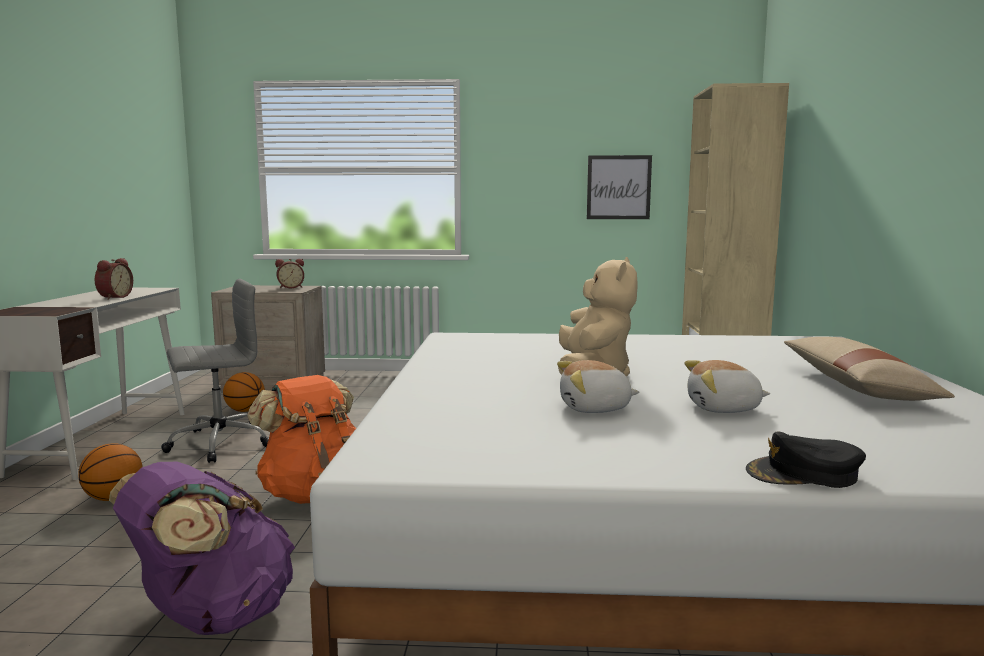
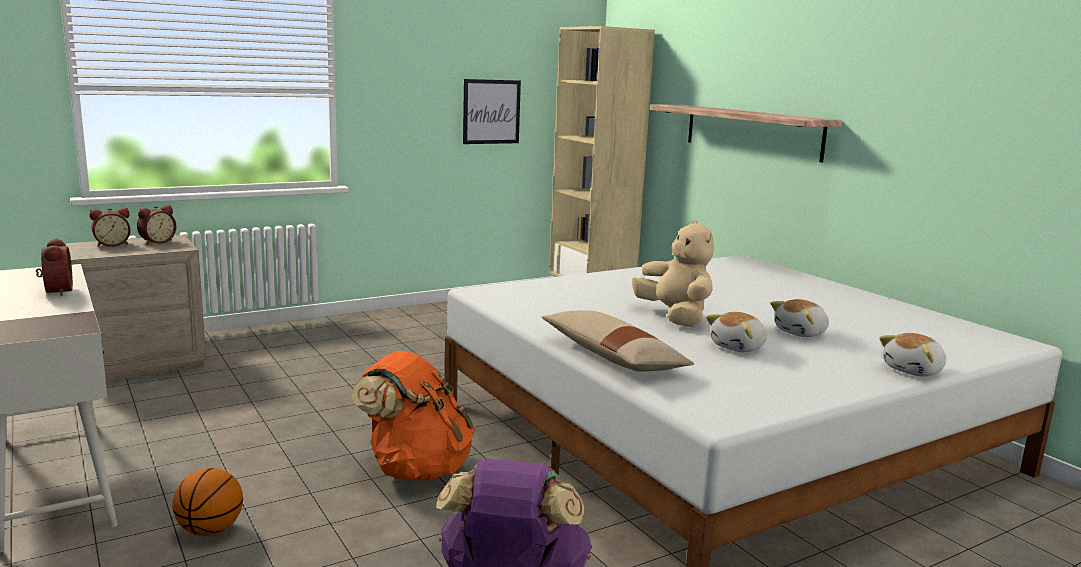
camera: 35 degrees left, 5 degrees up
(218, 443) = (213, 446): grey office chair -> none
(245, 411) = (170, 403): basketball -> none
(260, 287) = (112, 244): none -> alarm clock
(804, 474) = (914, 371): black cap -> plush toy
(856, 386) = (829, 301): beige pillow -> beige pillow (612, 357)
(861, 179) = (752, 131): none -> shelf

